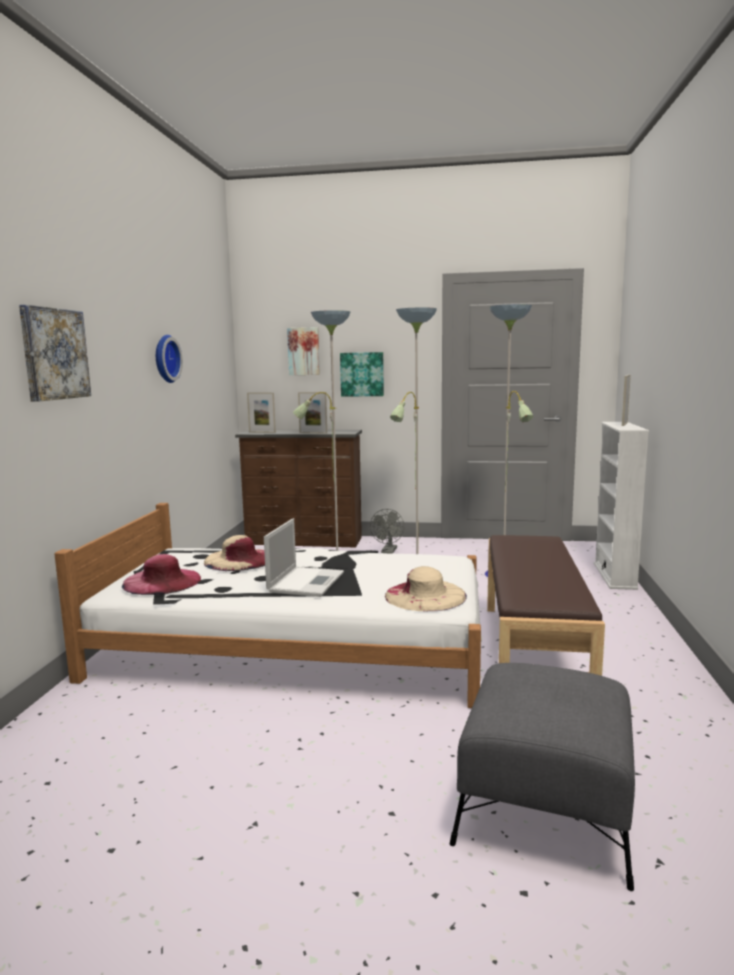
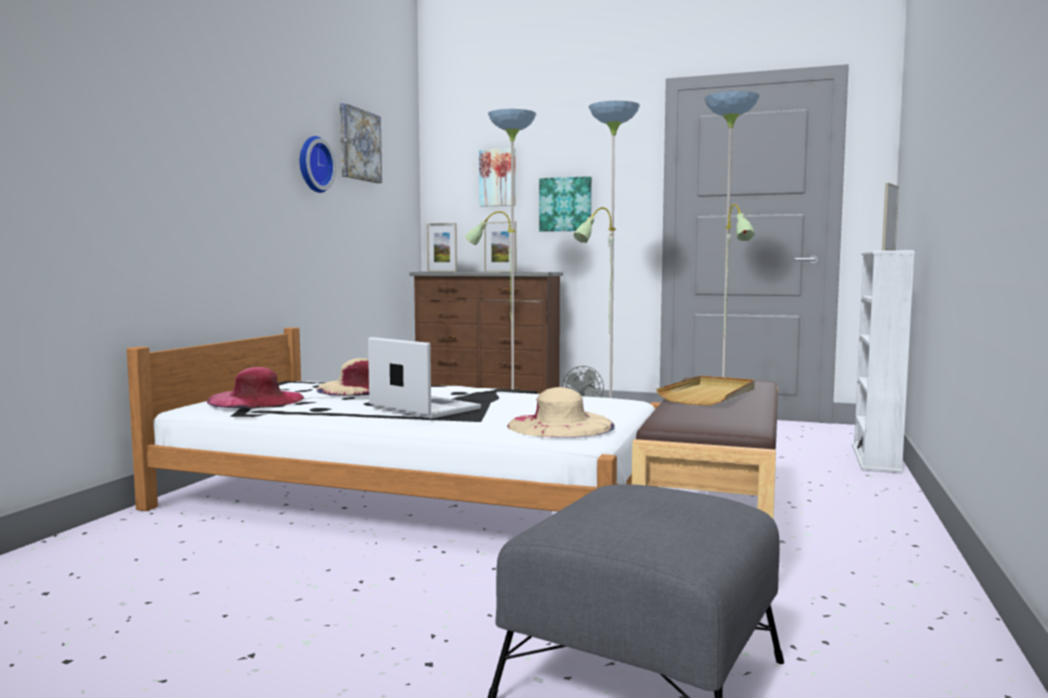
camera: 10 degrees right, 5 degrees down
(54, 354) = (151, 124): picture -> picture (359, 145)
(306, 582) = (423, 408): laptop -> laptop turned 75 degrees counterclockwise
(526, 560) = (709, 395): none -> beige tray

